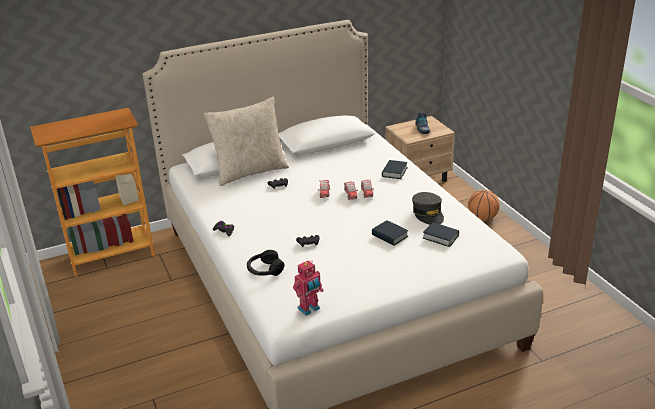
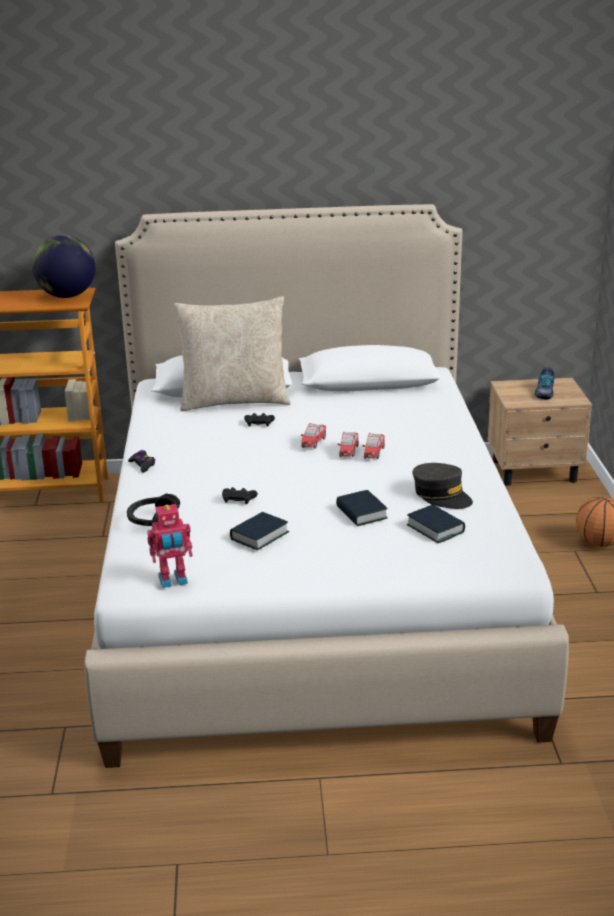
camera: 20 degrees right, 5 degrees down
(113, 117) = (67, 296): none -> globe
(394, 172) = (436, 434): book -> book (259, 536)
(428, 214) = (441, 495): grey cap -> grey cap turned 45 degrees counterclockwise

